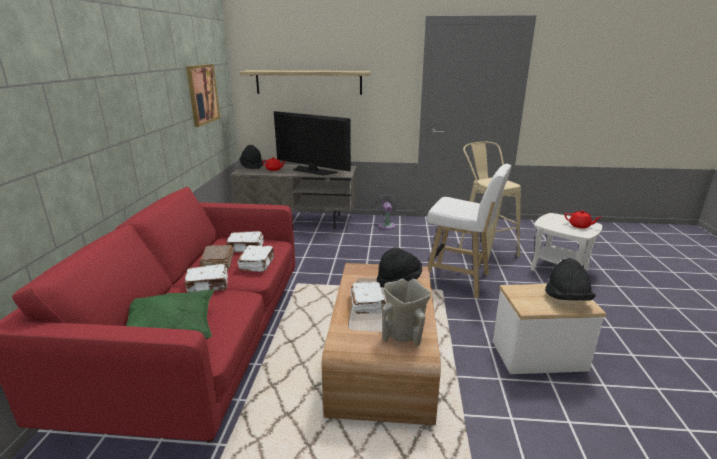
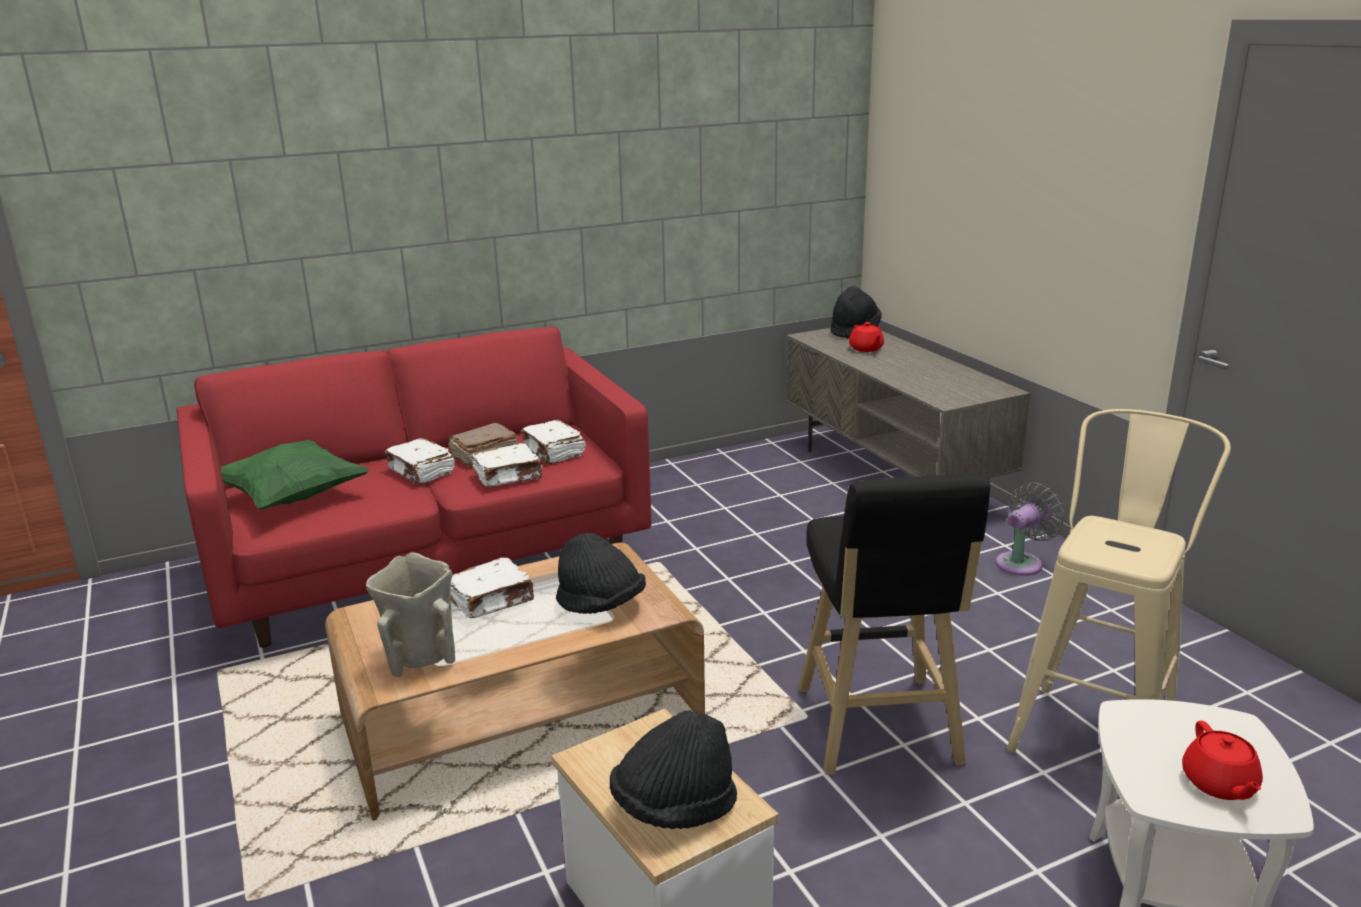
camera: 60 degrees right, 0 degrees up
(202, 94) = (735, 174): picture -> none
(308, 82) = (975, 171): shelf -> none
(313, 171) = (916, 374): television -> none
(460, 281) = (879, 731): white stool -> black stool

